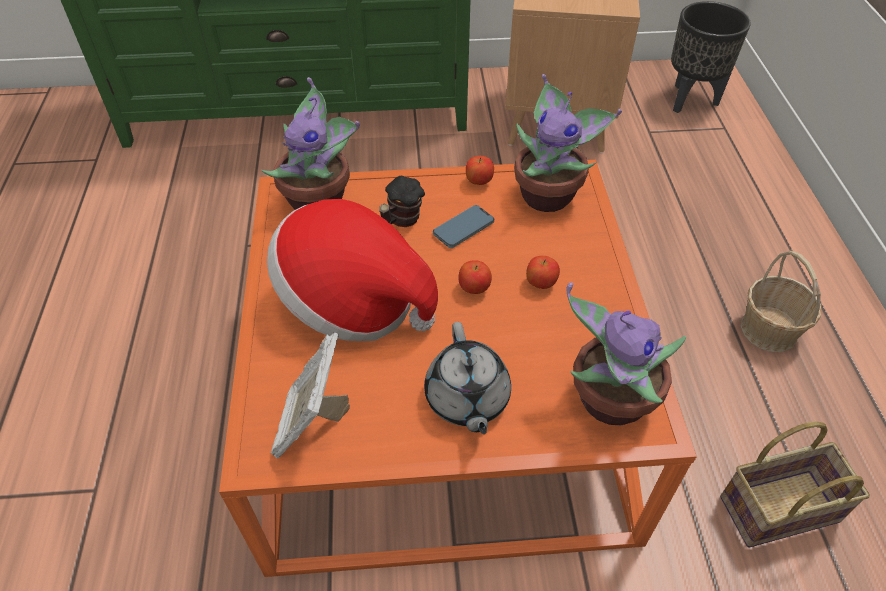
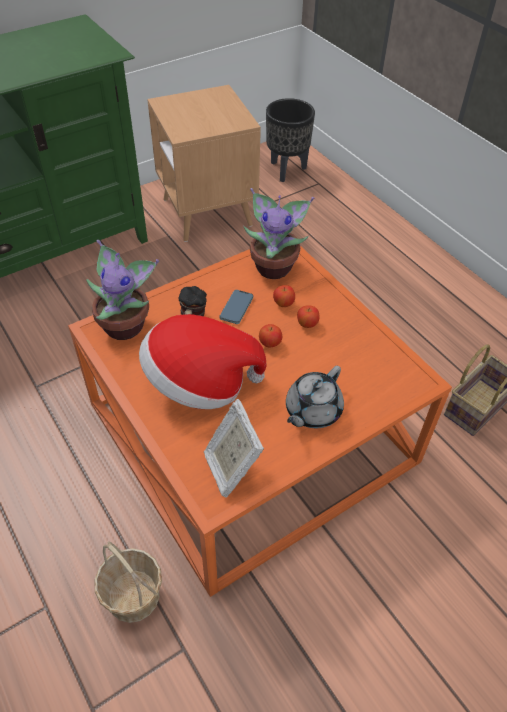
camera: 30 degrees left, 0 degrees up
(467, 399) = (312, 411): grey teapot -> grey teapot turned 75 degrees clockwise
(478, 181) = (224, 273): apple -> apple (283, 304)
(608, 401) = (390, 377): potted plant -> none
(768, 330) = (415, 306): basket -> basket (133, 596)

